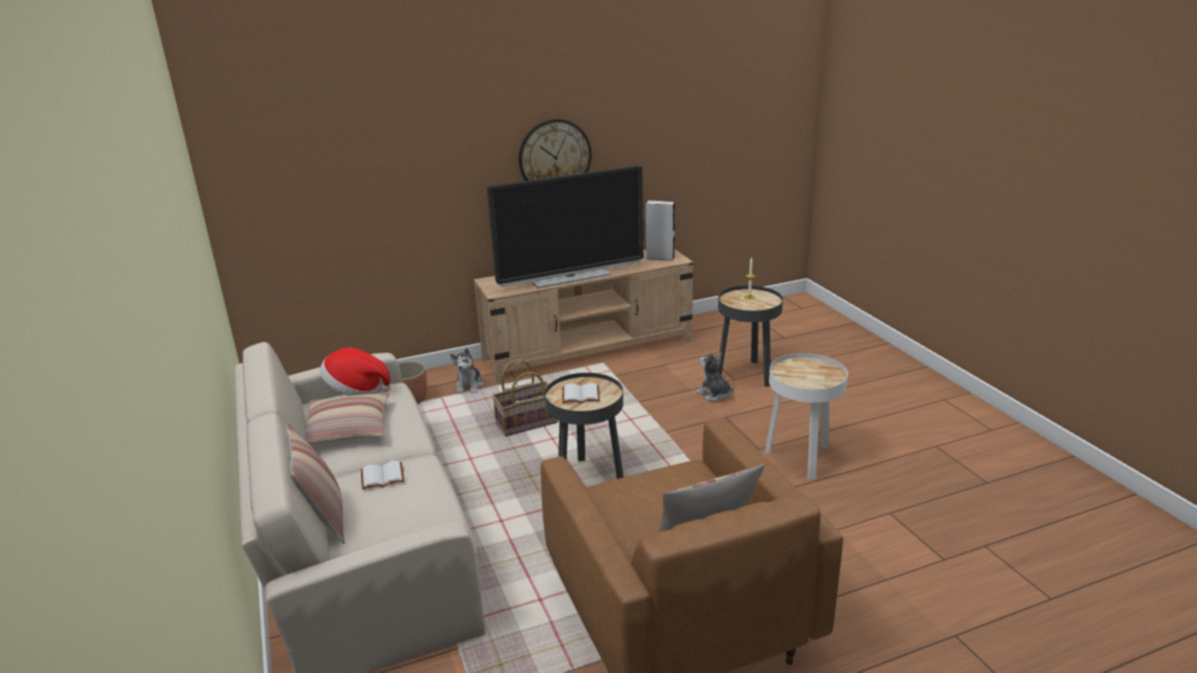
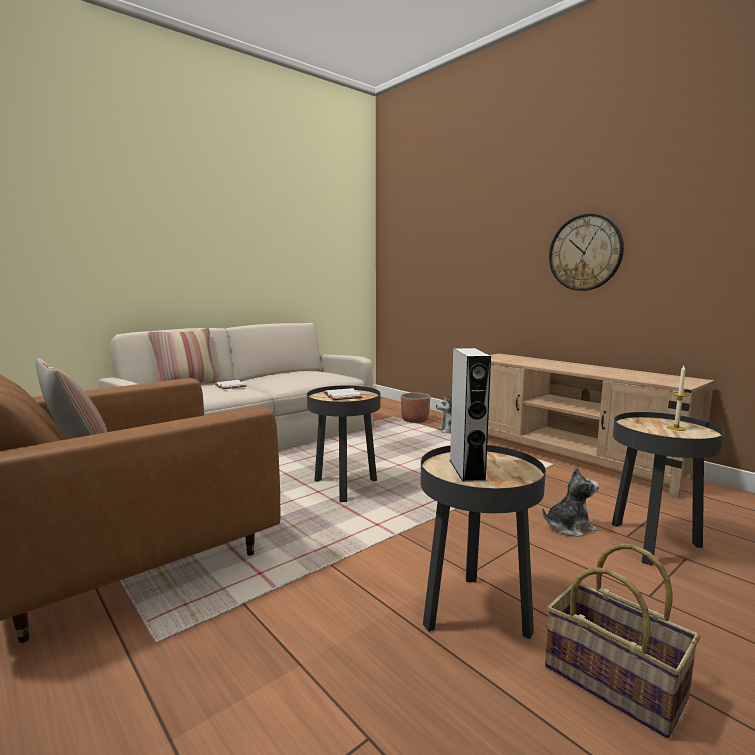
camera: 70 degrees right, 15 degrees down
(347, 428) = (288, 375): pillow -> none
(356, 390) = (336, 371): hat -> none
(526, 422) = (417, 454): basket -> basket (615, 681)
(570, 277) = (549, 366): television -> none
(660, 257) = (667, 380): grey speaker -> grey speaker (466, 469)
(714, 394) = (568, 527): plush toy -> plush toy turned 45 degrees clockwise
(801, 458) = (475, 612): white side table -> black side table

